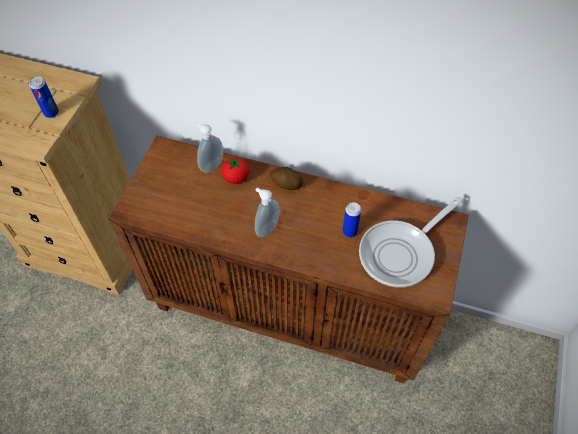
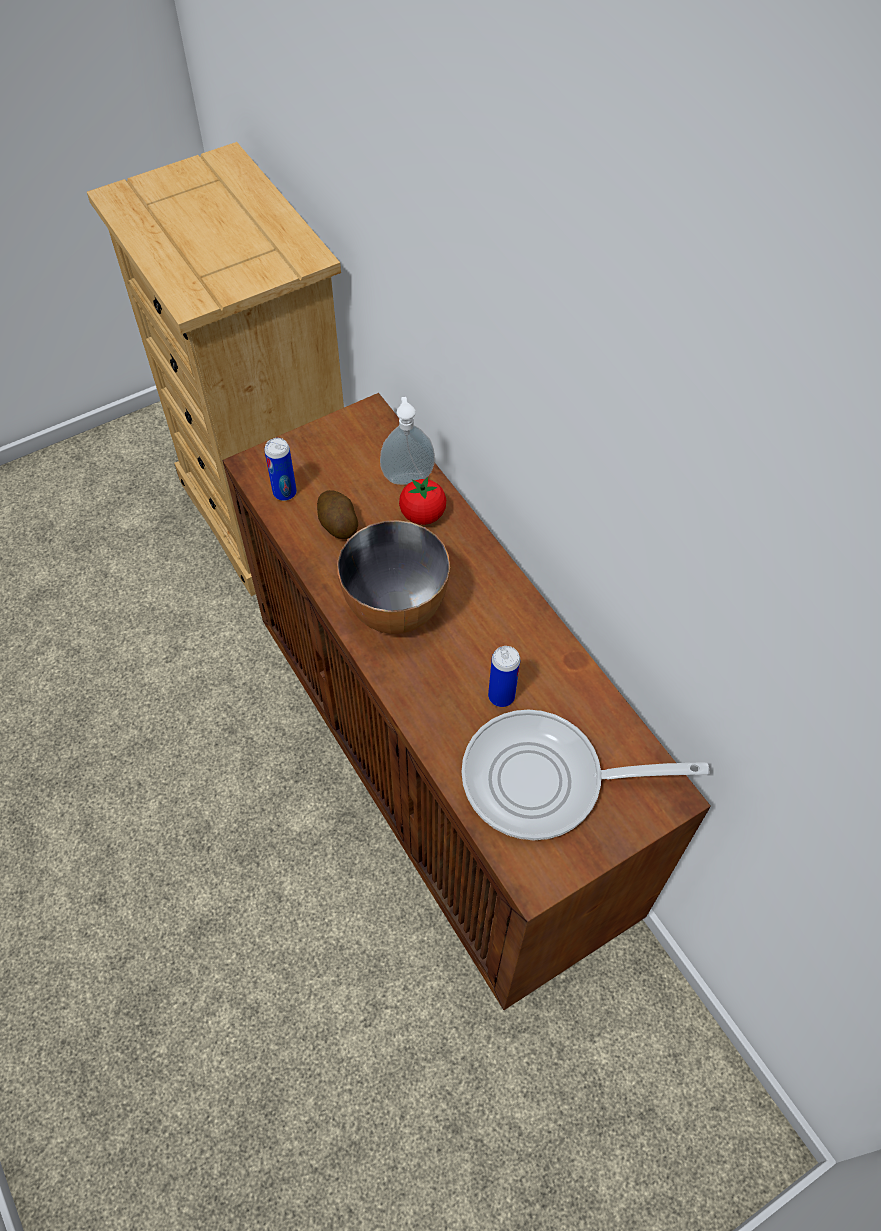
camera: 40 degrees right, 0 degrees up
(51, 113) = (240, 275): can -> can (285, 493)
(266, 228) = (394, 608): soap dispenser -> bowl
(286, 184) = (481, 569): potato -> potato (338, 524)

